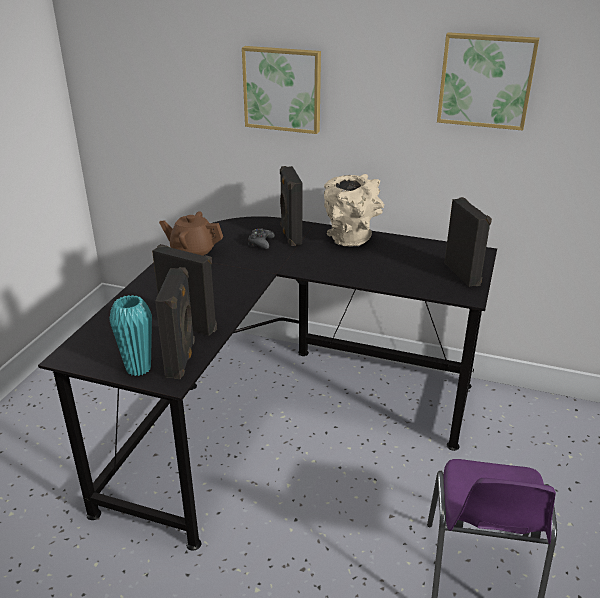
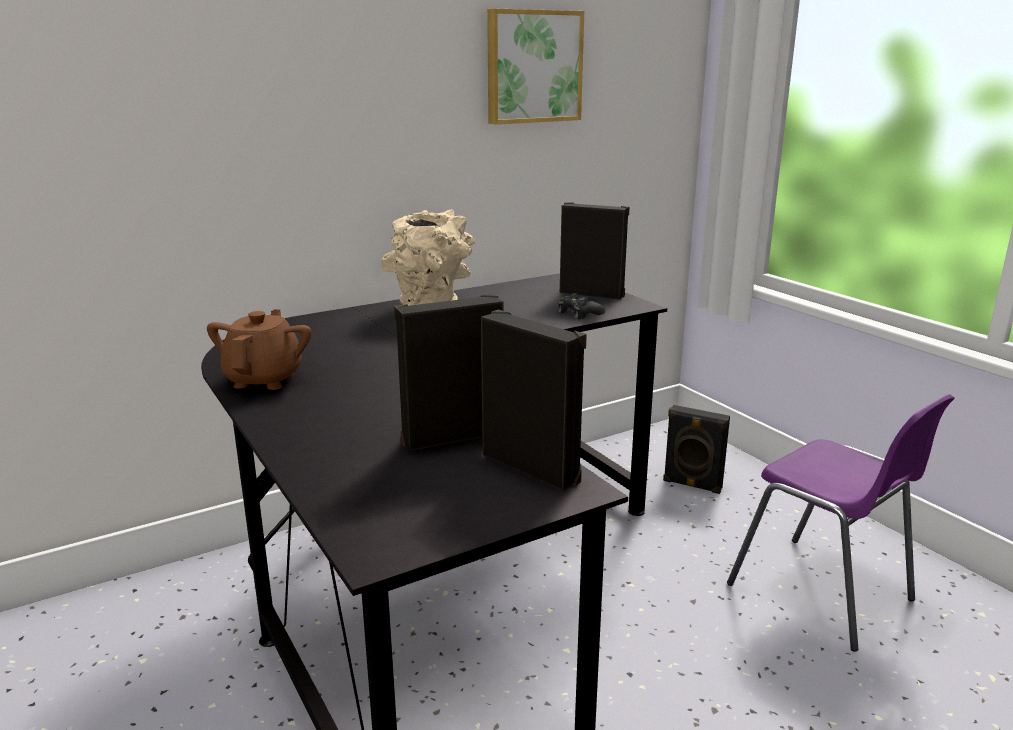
camera: 50 degrees left, 10 degrees down
(138, 368) = (508, 503): turquoise vase -> none
(193, 252) = (265, 379): brown teapot -> brown teapot turned 135 degrees clockwise
(261, 243) = (335, 341): black game controller -> black game controller (579, 313)
(283, 89) = (277, 108): picture -> none
(290, 235) = (352, 324): black speaker -> black speaker (692, 485)

